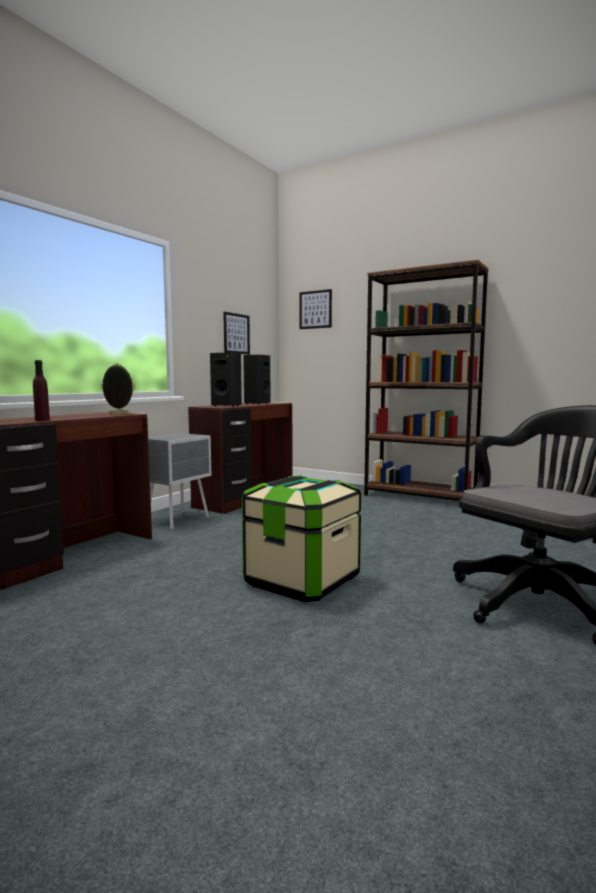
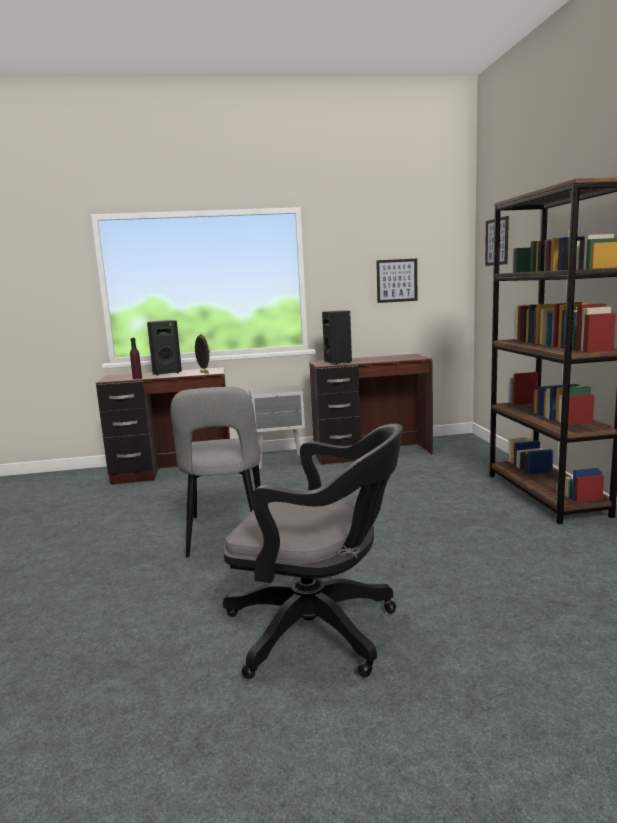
camera: 50 degrees right, 5 degrees up
(256, 404) = (385, 359): black speaker -> black speaker (166, 373)
(301, 581) = (226, 535): storage box -> grey chair

